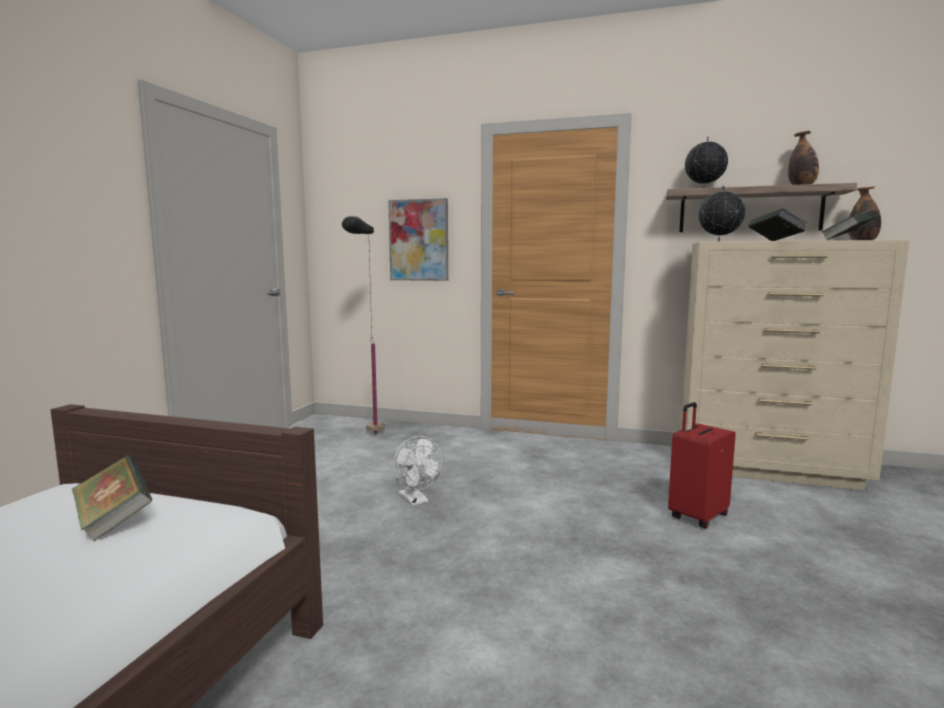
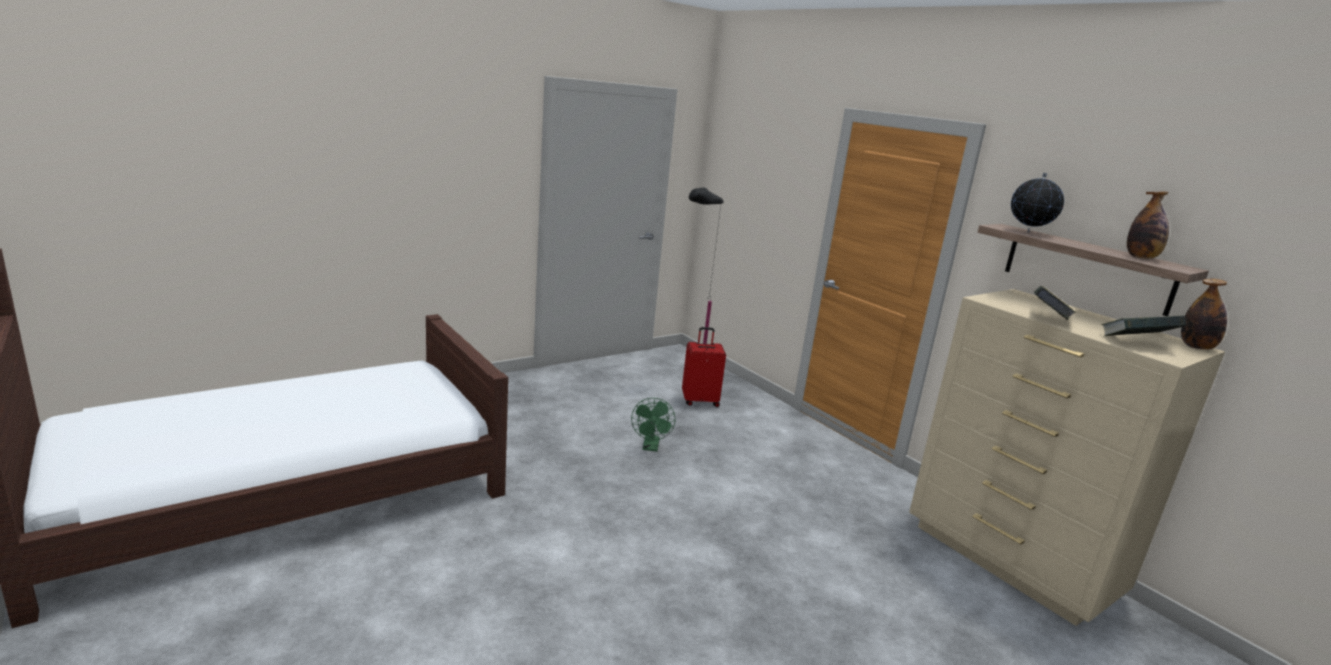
camera: 35 degrees right, 10 degrees up
(114, 521) = (413, 393): book -> none
(416, 501) = (651, 447): white fan -> green fan
(419, 240) = (776, 212): picture -> none
(697, 516) = (842, 558): red suitcase -> red suitcase (700, 401)
(719, 241) = (997, 301): globe -> none

